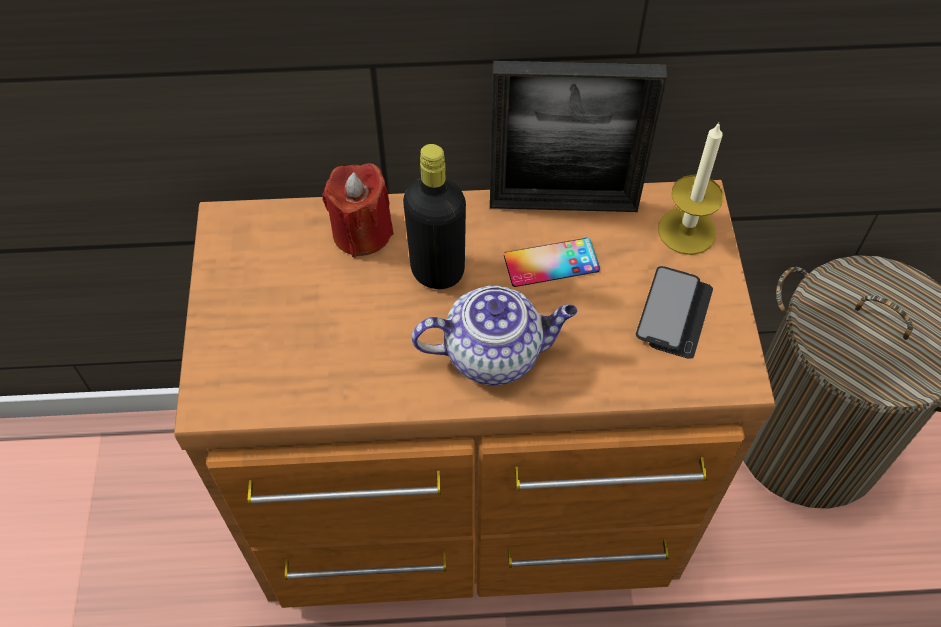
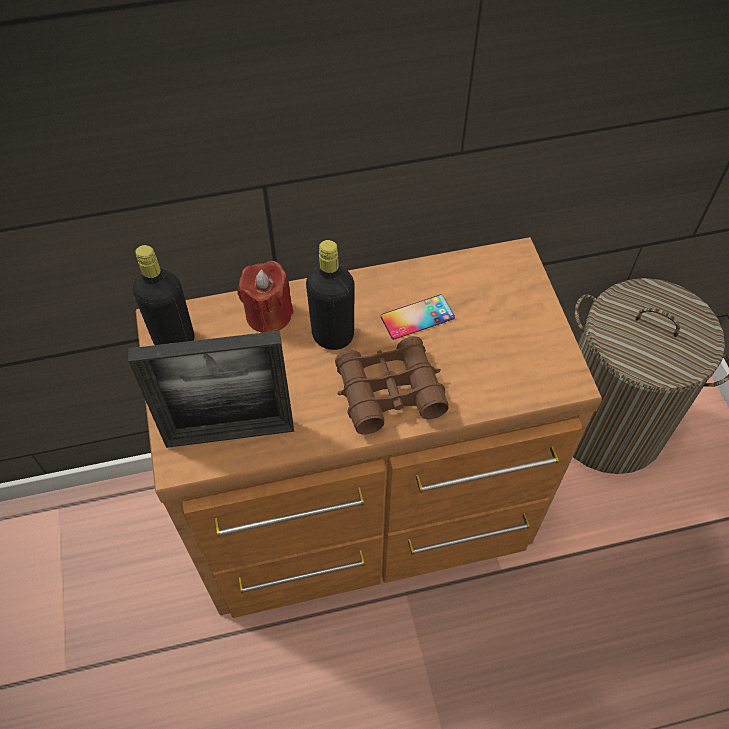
camera: 10 degrees left, 0 degrees up
(238, 248) = (174, 340): none -> black bottle
(495, 353) = (389, 391): teapot -> brown binoculars
(563, 204) = (417, 271): picture frame -> picture frame (230, 434)
(674, 313) = (516, 342): phone -> none
(687, 231) = (513, 279): candle -> none

